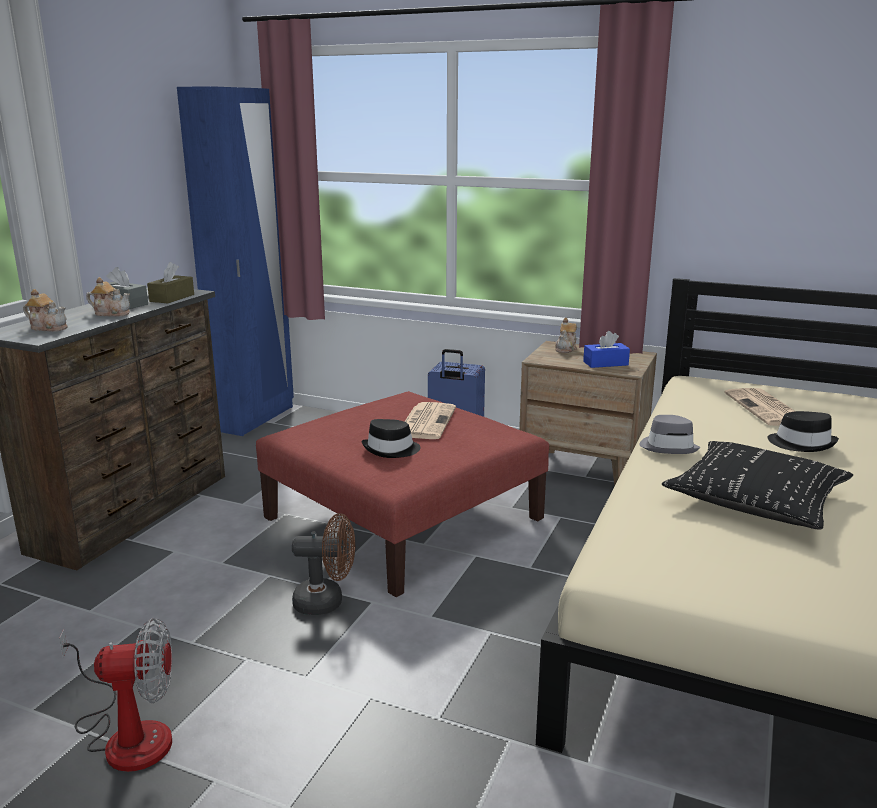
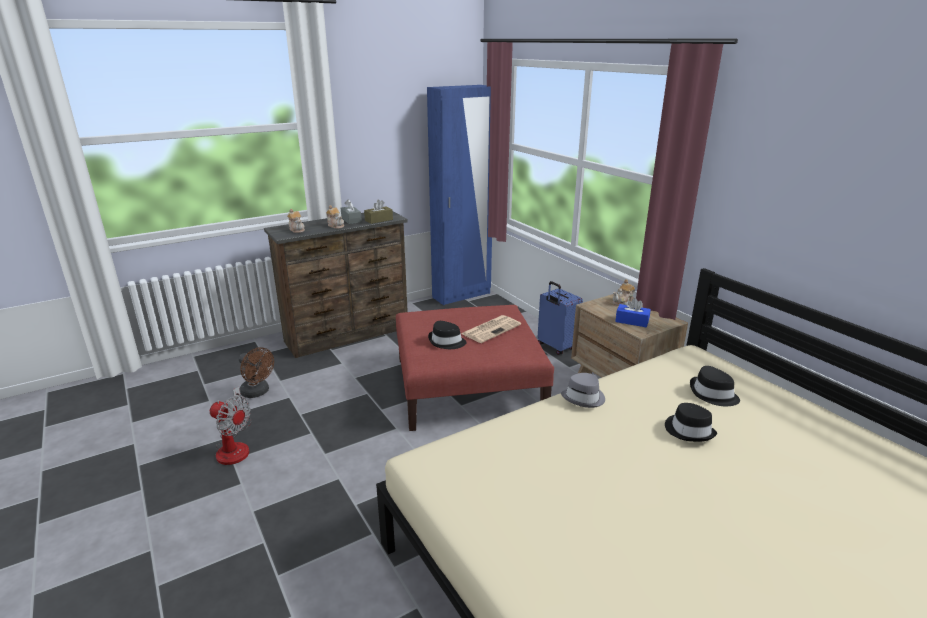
camera: 35 degrees right, 5 degrees up
(326, 602) = (376, 419): brown fan -> brown fan (258, 392)
(756, 499) = (579, 456): black pillow -> none
(767, 409) = (713, 394): newspaper -> black hat

